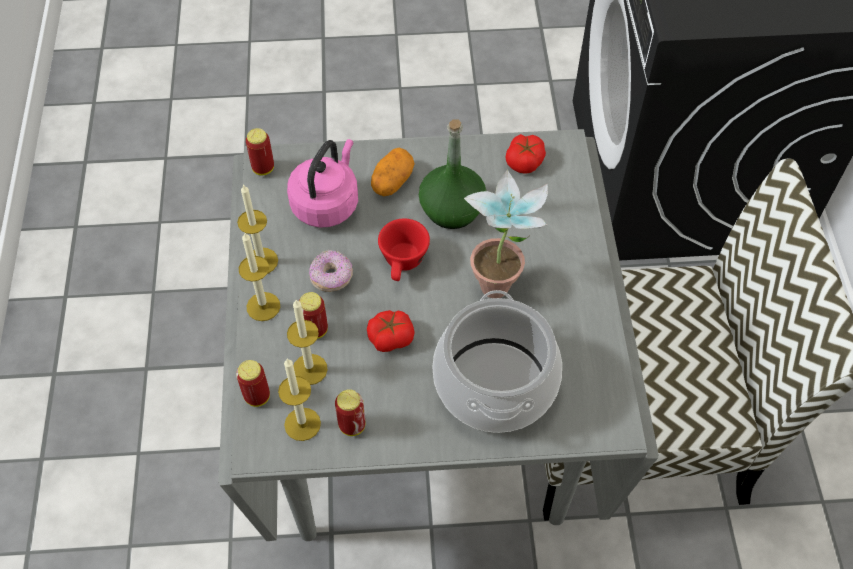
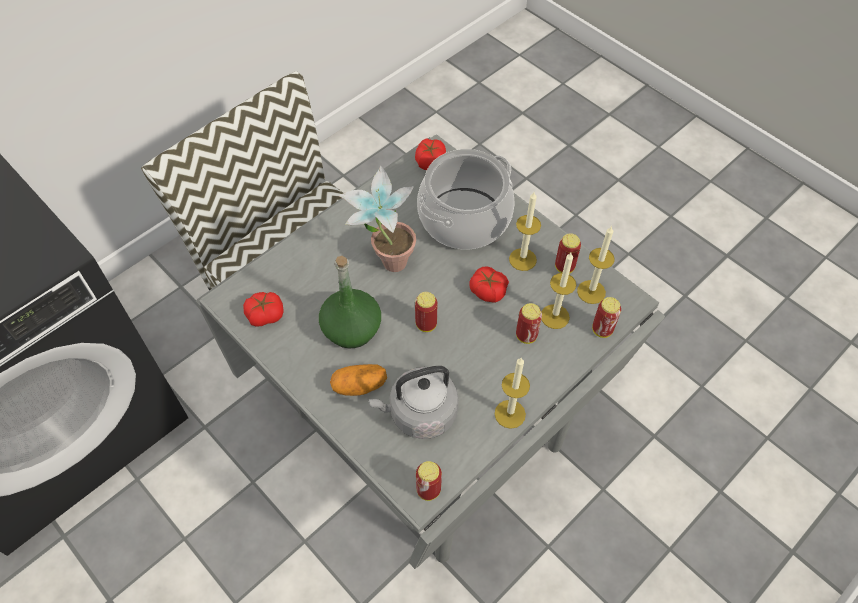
camera: 130 degrees left, 0 degrees up
(263, 306) = (541, 381): candle -> candle (522, 259)
(327, 203) = (419, 413): pink kettle -> grey kettle
(331, 277) = (478, 358): donut -> none
(403, 264) = (426, 324): red cup -> can
(606, 412) = (430, 161): none -> tomato

